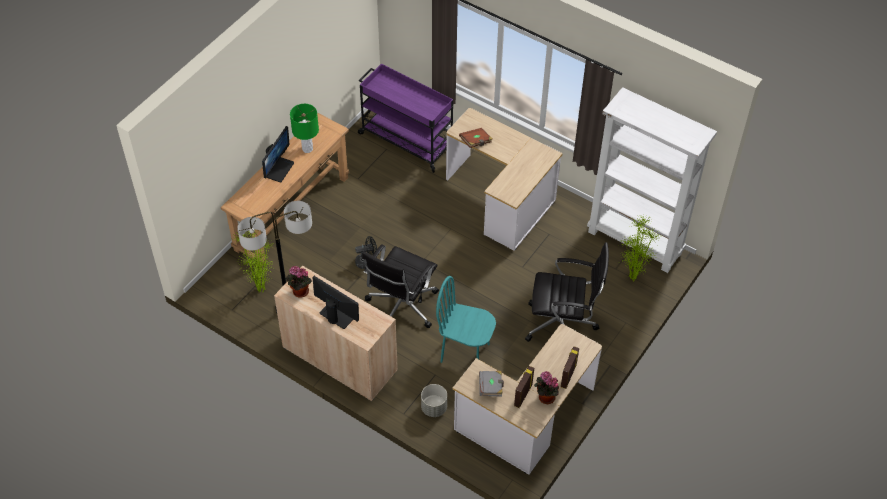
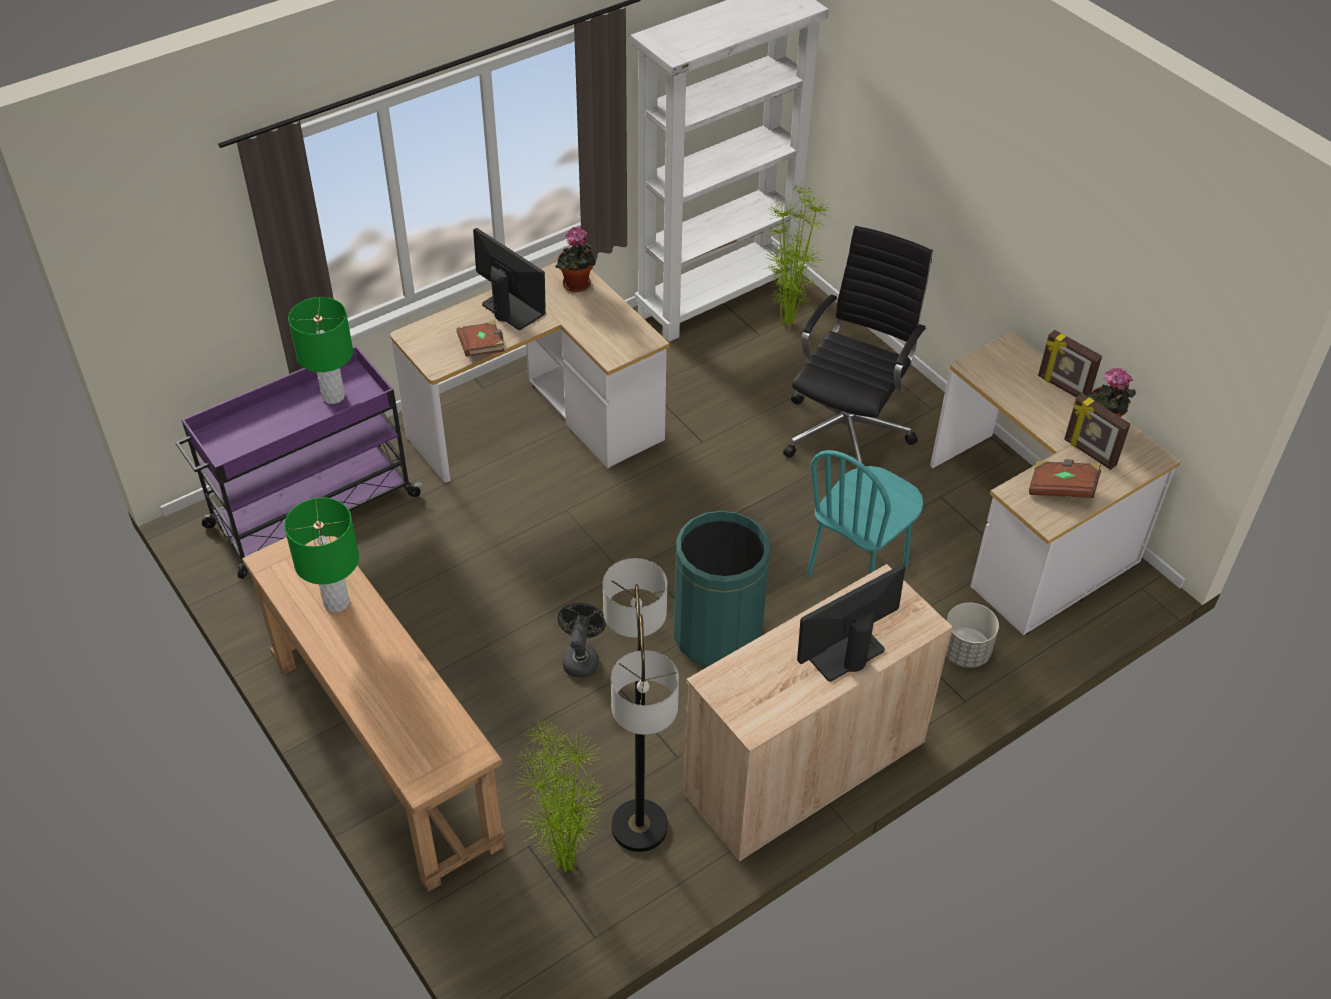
camera: 70 degrees left, 5 degrees down
(278, 169) = (363, 668): monitor -> monitor (512, 309)
(299, 292) = (759, 702): potted plant -> potted plant (577, 286)
(401, 307) = (717, 635): black office chair -> green trash can
(425, 105) = (333, 396): none -> green table lamp
(491, 387) = (1062, 488): grey book -> brown book

